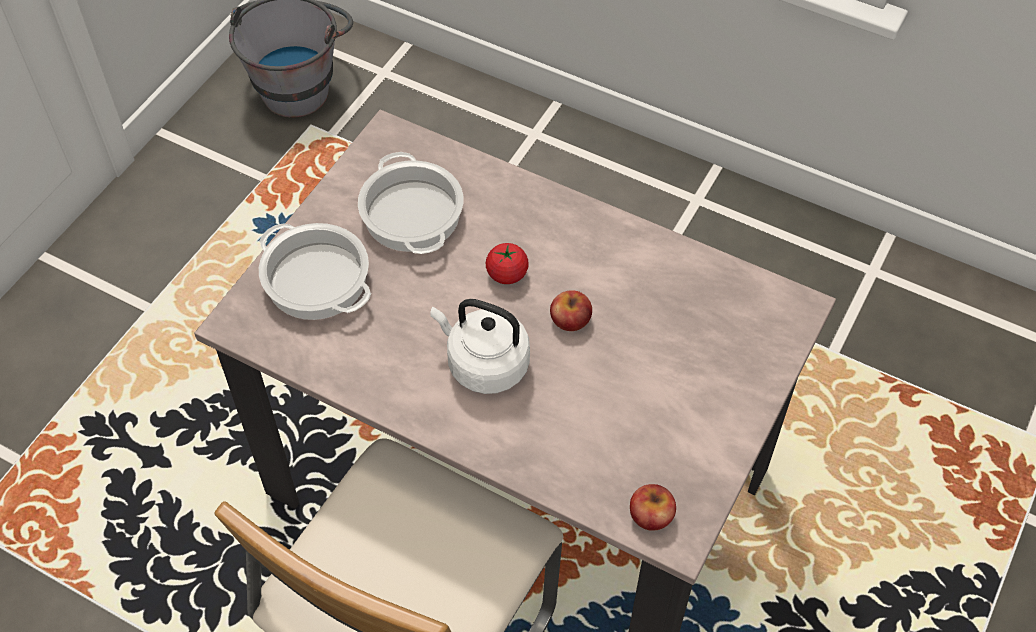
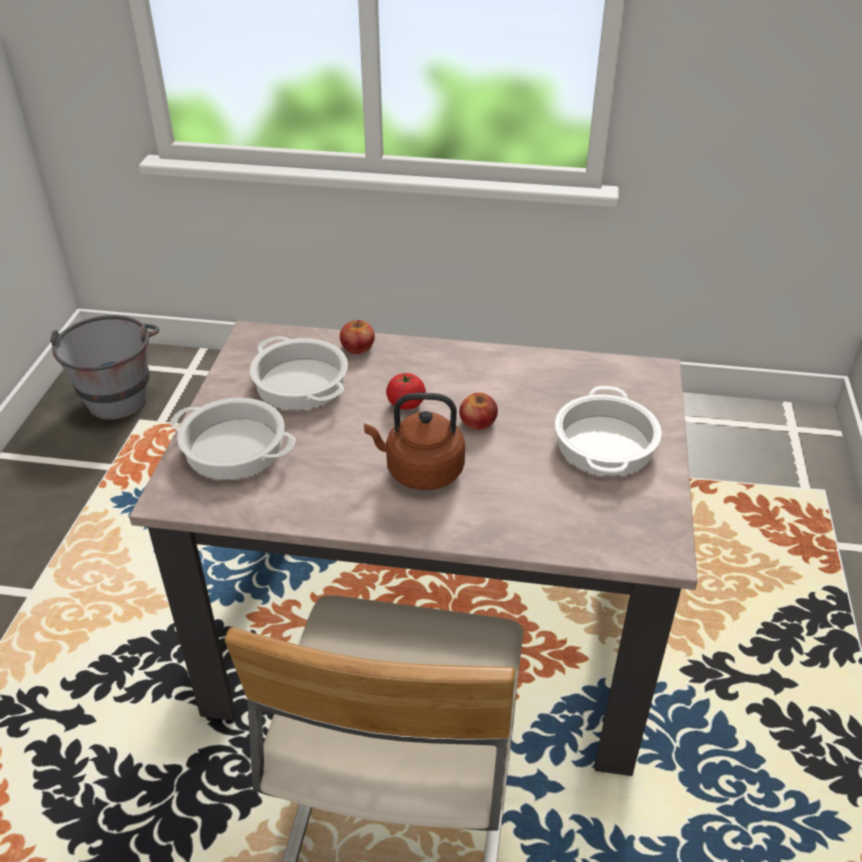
camera: 20 degrees left, 15 degrees down
(484, 364) = (420, 471): white kettle -> brown kettle
(651, 514) = (630, 542): apple -> apple (357, 347)
(690, 389) = (606, 444): none -> cooking pot

